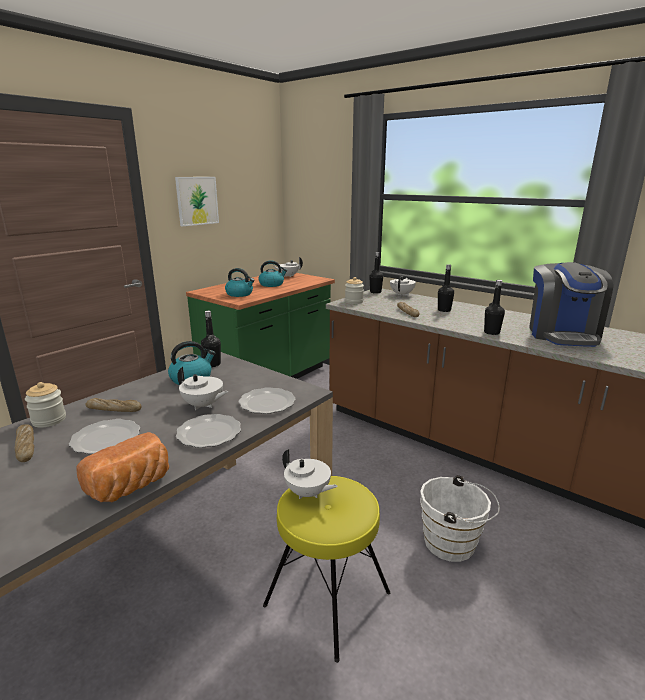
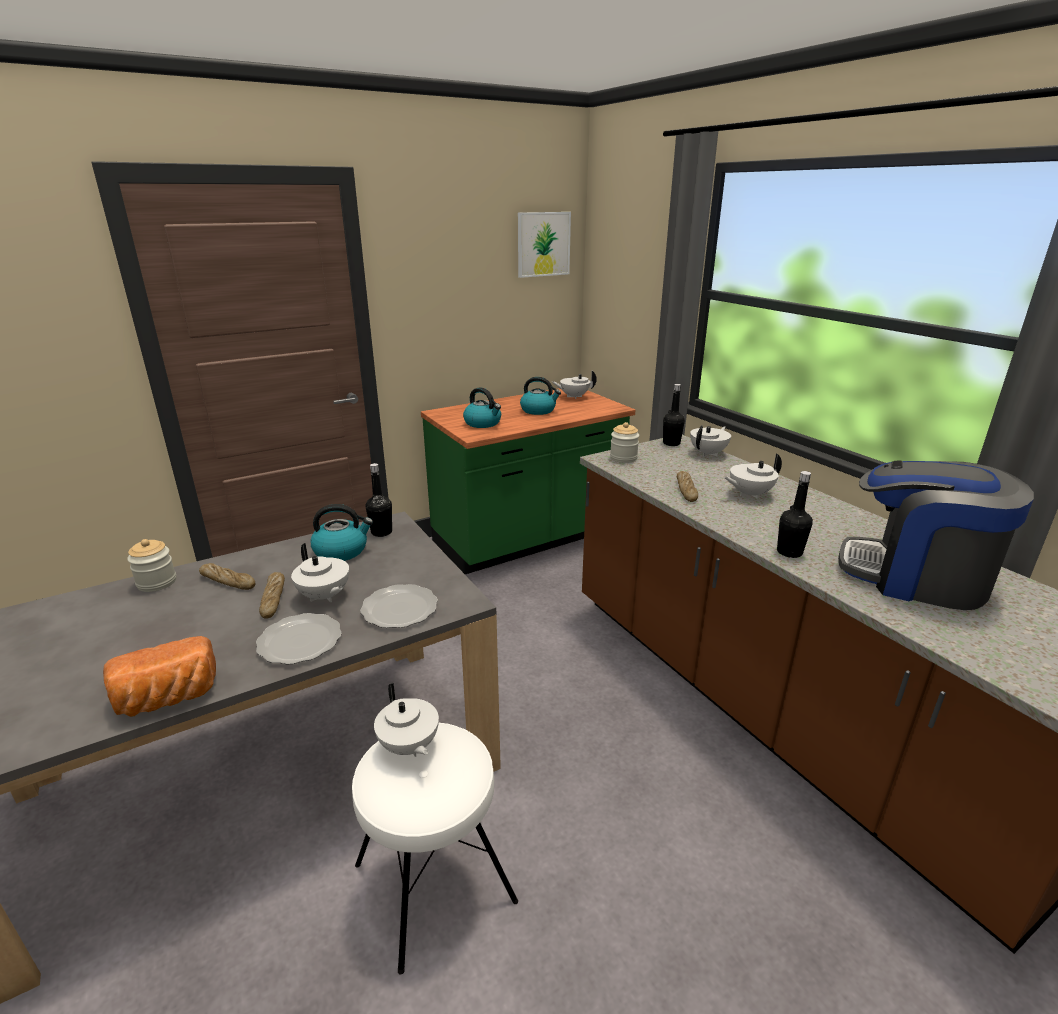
camera: 20 degrees right, 5 degrees up
(26, 447) = (111, 615): bread -> bread (273, 599)
(105, 439) = (189, 623): plate -> none
(197, 201) = (445, 288): picture -> picture (543, 244)
(327, 599) = (434, 883): yellow stool -> white stool
(444, 310) = (749, 494): black bottle -> white teapot
(453, 544) = (646, 860): white bucket -> none
(562, 334) = (915, 577): coffee machine -> coffee machine turned 90 degrees clockwise

